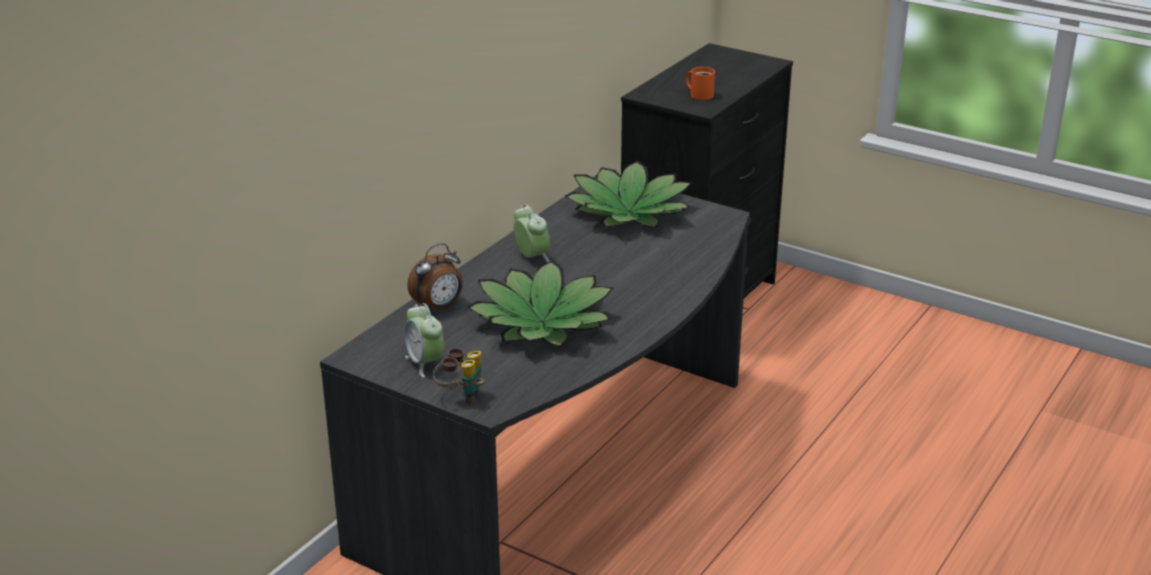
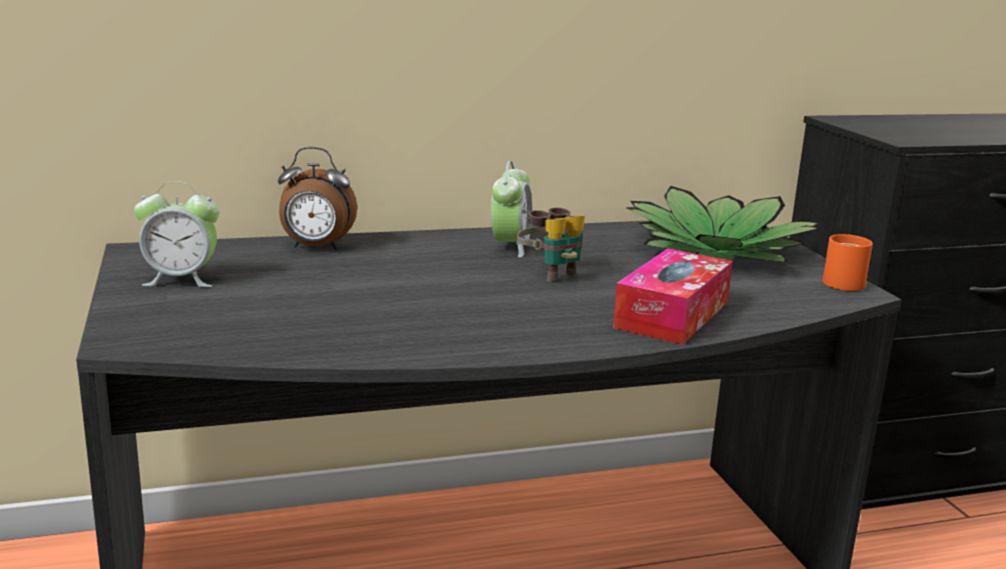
camera: 40 degrees right, 10 degrees down
(425, 363) = (181, 280): alarm clock -> alarm clock turned 105 degrees counterclockwise
(460, 396) = (133, 317): binoculars -> binoculars (551, 273)
(543, 322) = (388, 296): potted plant -> none
(678, 271) = (672, 315): none -> tissue box
(700, 94) = (924, 132): orange mug -> orange mug (843, 282)

